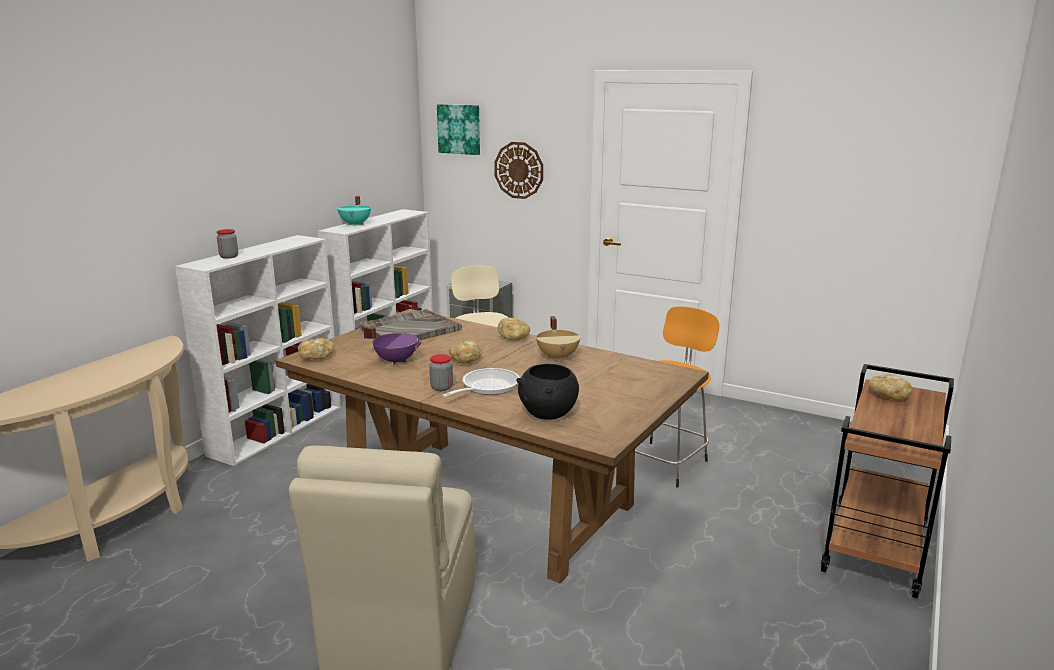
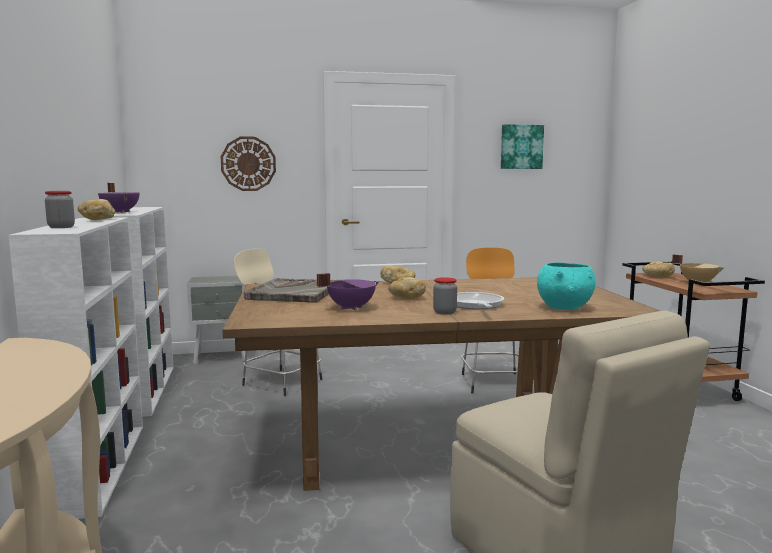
camera: 40 degrees left, 10 degrees down
(316, 357) = (264, 320): bread -> bread (97, 220)
(356, 224) = (121, 212): turquoise cooking pot -> purple cooking pot
(459, 129) = (176, 126): picture -> picture (521, 147)
(548, 414) = (565, 308): black bowl -> turquoise bowl
(558, 357) = (465, 285): beige cooking pot -> beige cooking pot (697, 283)

